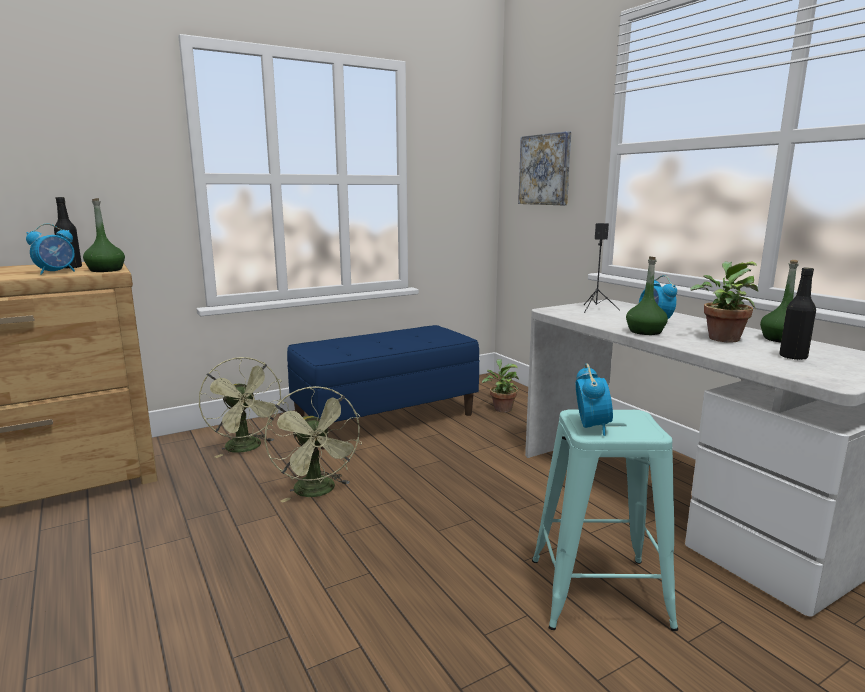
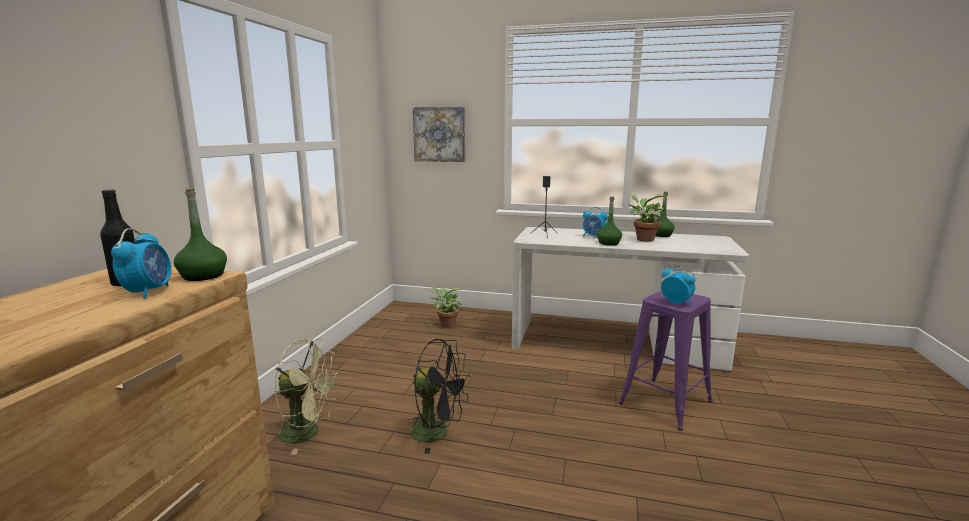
camera: 45 degrees left, 0 degrees up
(318, 492) = (438, 433): green fan -> black fan
(386, 418) = (381, 360): blue bench -> none
(598, 592) = (665, 402): turquoise stool -> purple stool
(793, 357) = (690, 243): black bottle -> none

